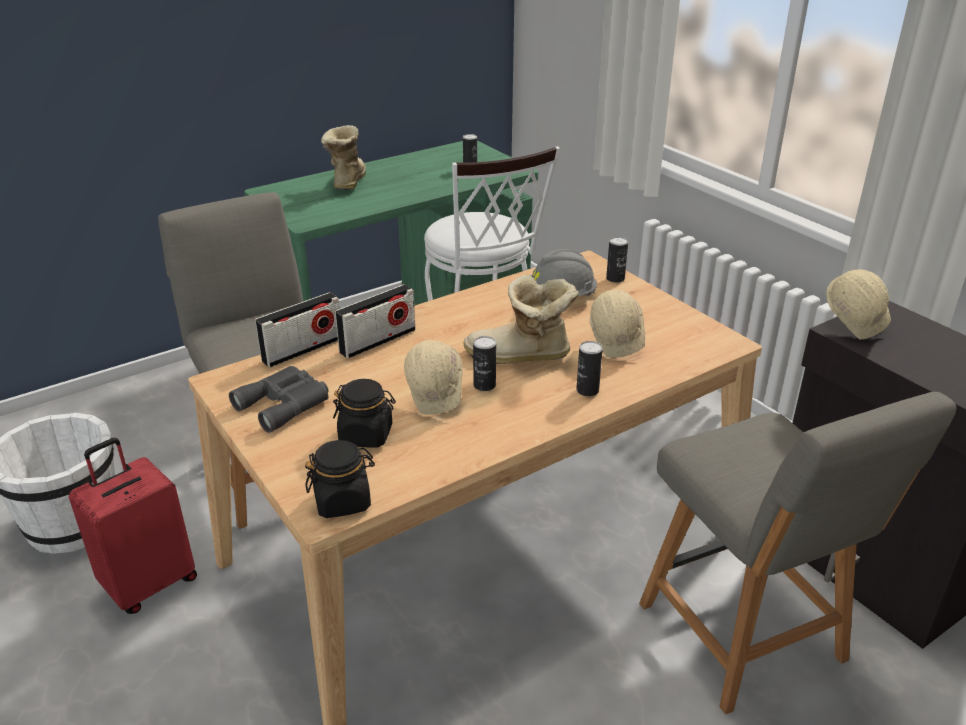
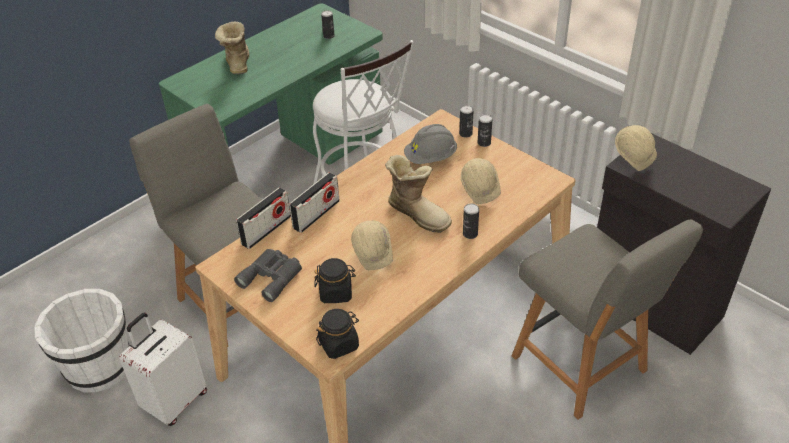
camera: 10 degrees left, 10 degrees up
(149, 583) = (174, 401): red suitcase -> white suitcase
(484, 385) = (401, 240): can -> can (484, 143)
(520, 357) = (418, 213): boot -> boot turned 135 degrees counterclockwise

